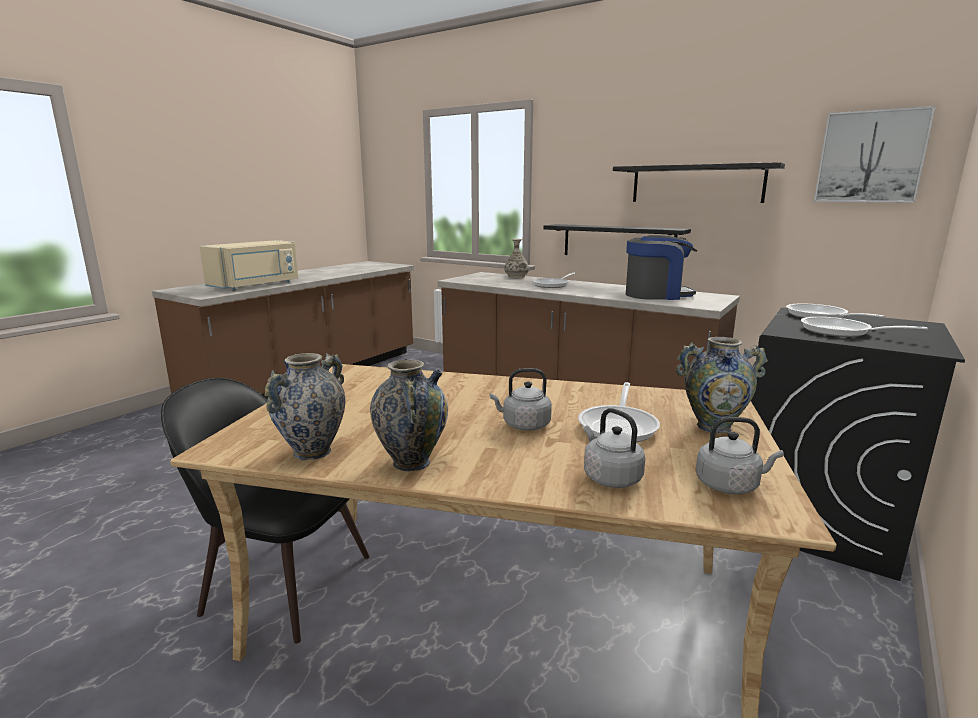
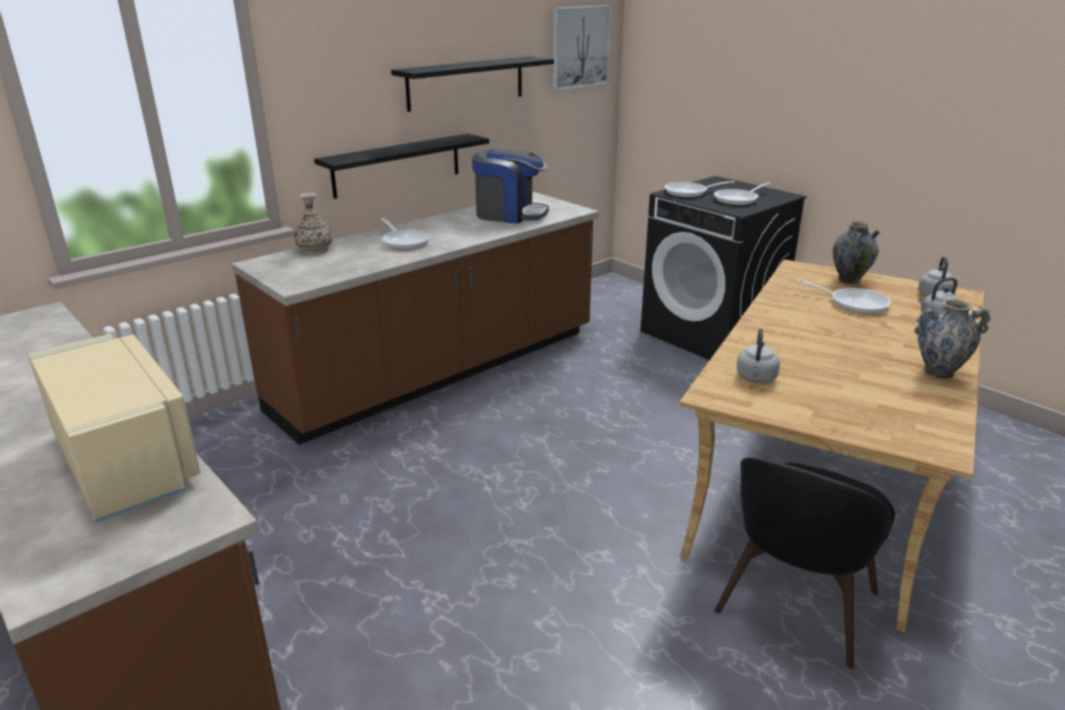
camera: 75 degrees left, 10 degrees up
(312, 452) = (935, 408): vase -> none
(523, 425) = (859, 330): grey kettle -> grey kettle (756, 378)
(656, 295) = (509, 214): coffee machine -> coffee machine turned 90 degrees clockwise

